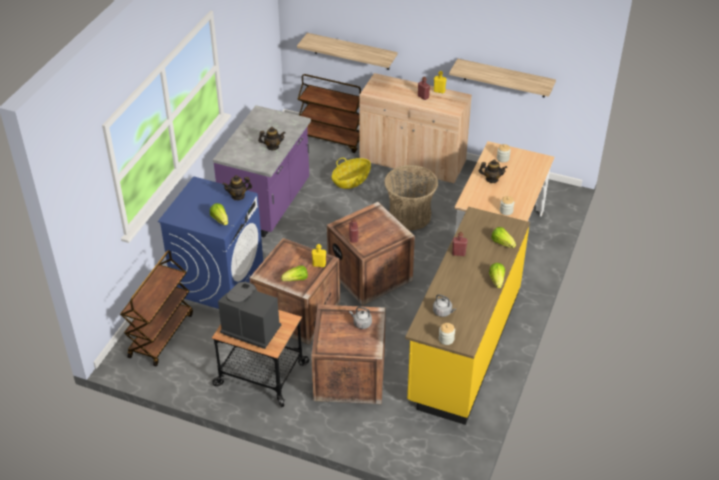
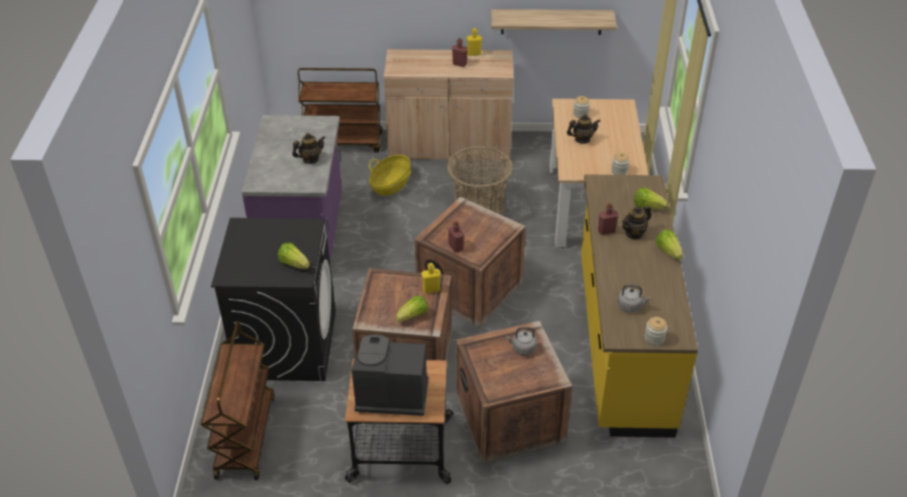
camera: 20 degrees left, 0 degrees up
(218, 280) = (287, 344): blue washing machine -> black washing machine
(238, 196) = (302, 228): teapot -> teapot (634, 233)
(351, 51) = (355, 28): shelf -> none

